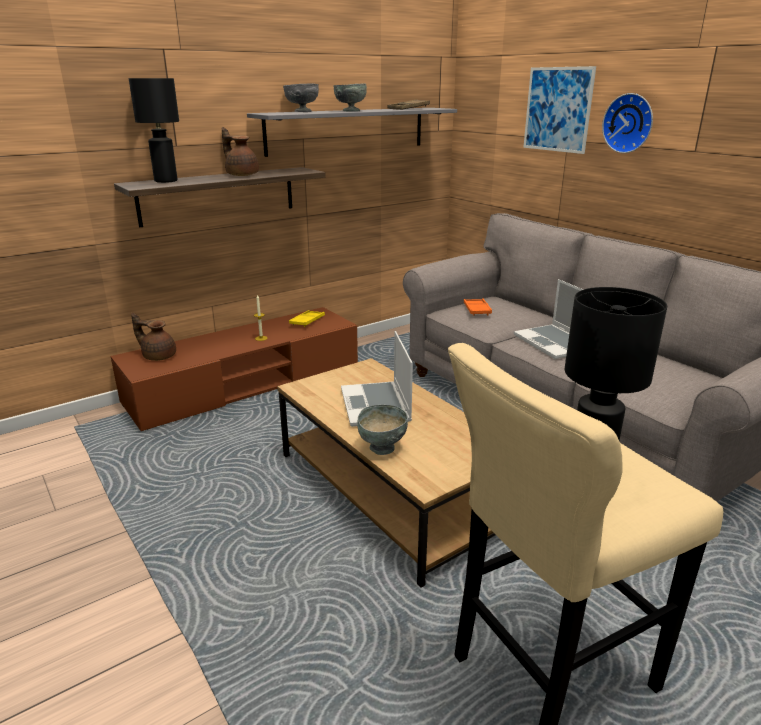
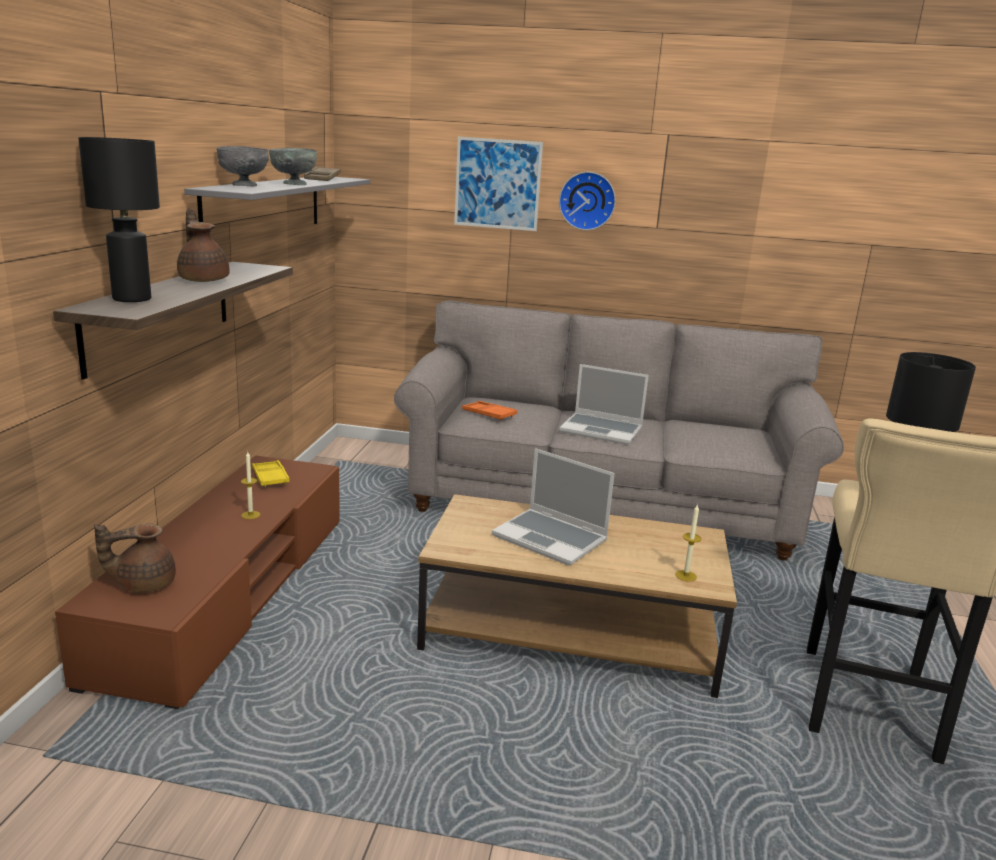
camera: 45 degrees left, 5 degrees down
(242, 175) = (204, 280): brown teapot -> brown teapot turned 60 degrees clockwise
(382, 448) = (629, 573): grey bowl -> none
(422, 468) = (686, 576): none -> candle

